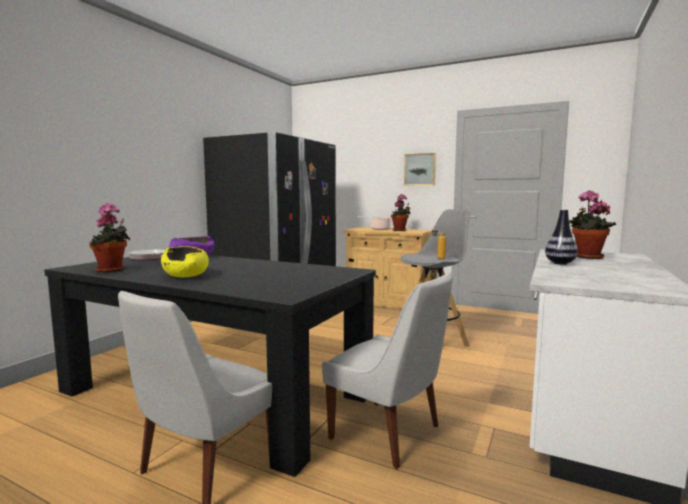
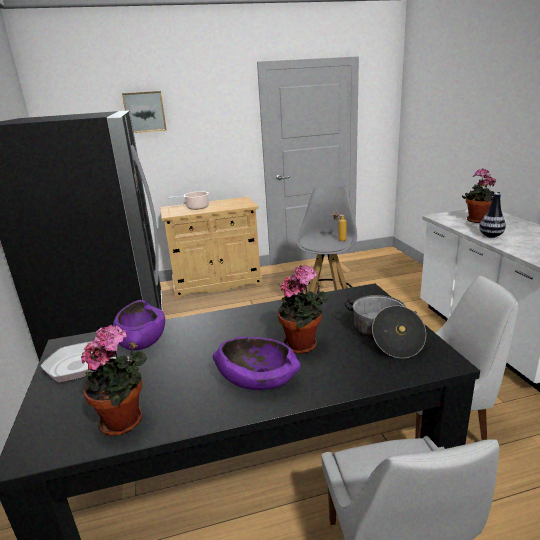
camera: 40 degrees left, 15 degrees up
(186, 275) = (257, 378): yellow bowl -> purple bowl
(292, 282) = (384, 336): none -> cooking pot
(400, 230) = (224, 205): potted plant -> potted plant (303, 345)
(420, 169) = (223, 131): picture -> picture (144, 112)

